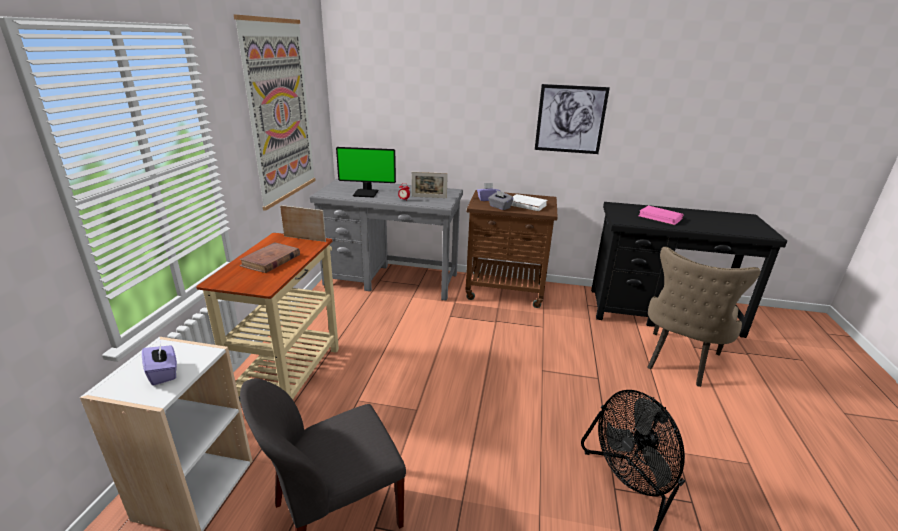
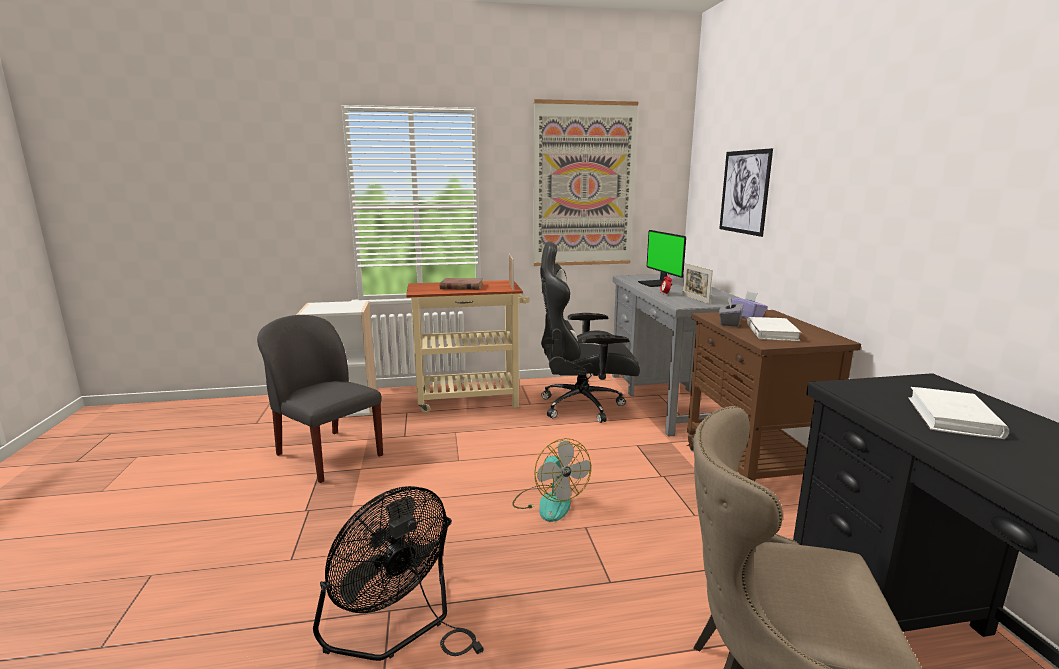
camera: 70 degrees right, 10 degrees down
(163, 373) = (330, 308): purple tissue box -> none
(369, 315) = (586, 406): none -> black office chair
(507, 377) = (549, 502): none -> fan
(570, 119) = (897, 205): picture -> picture (744, 192)
(660, 217) = (953, 417): pink book -> white book

